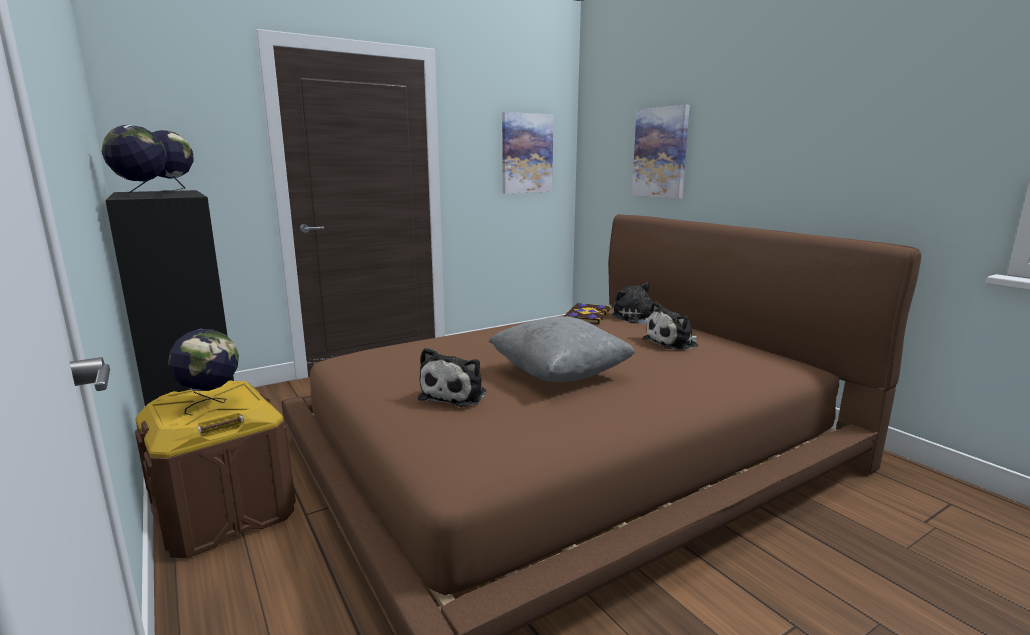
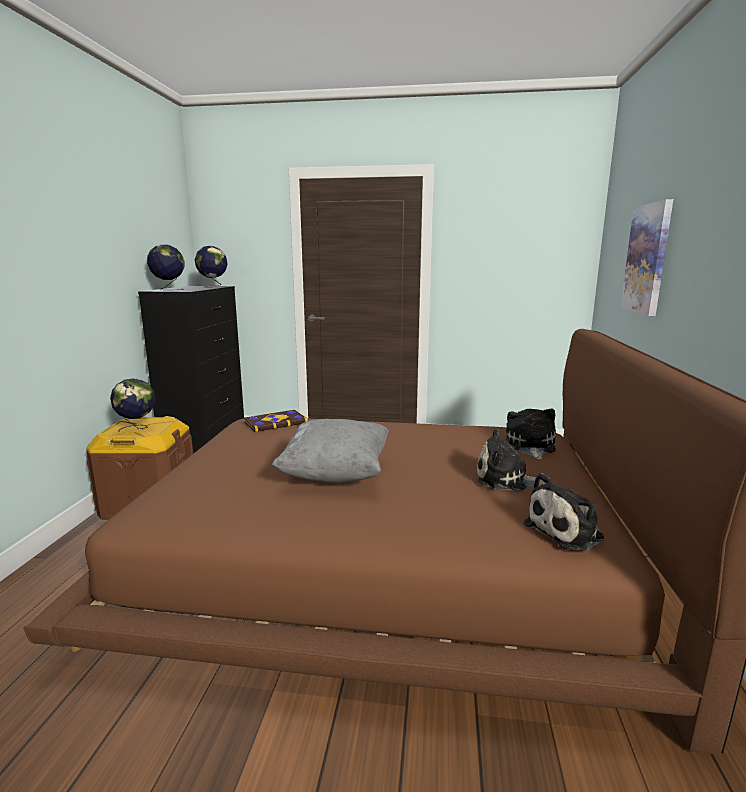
camera: 40 degrees right, 0 degrees up
(456, 394) = (241, 464): plush toy -> plush toy (567, 531)
(526, 153) = (530, 258): picture -> none
(586, 315) = (483, 430): book -> book (275, 422)

